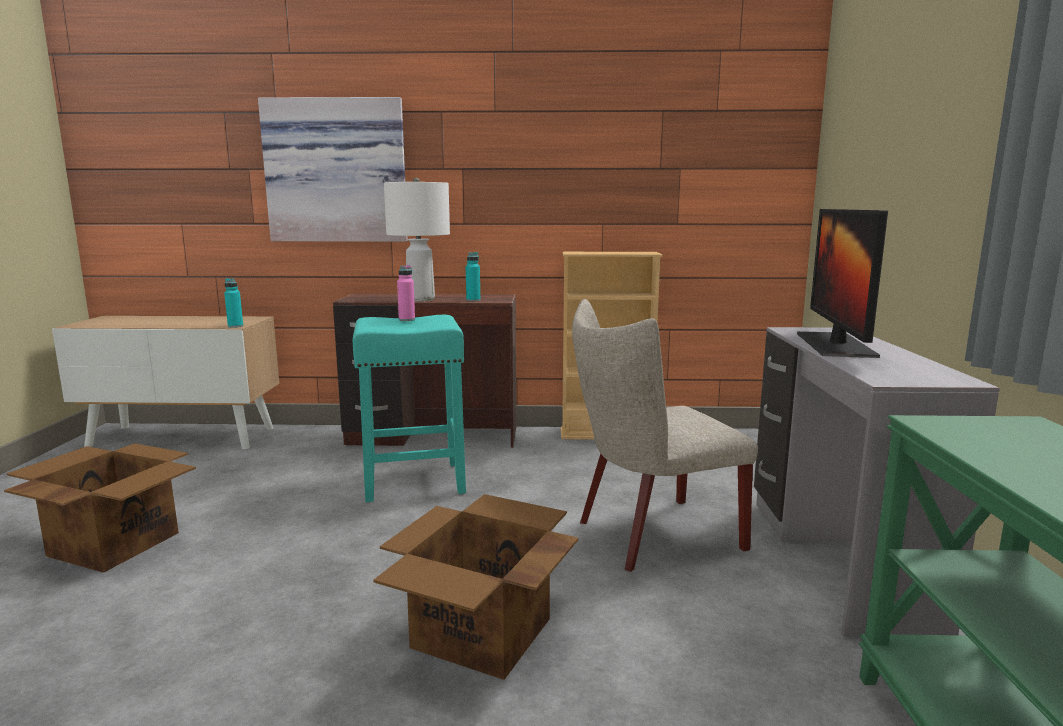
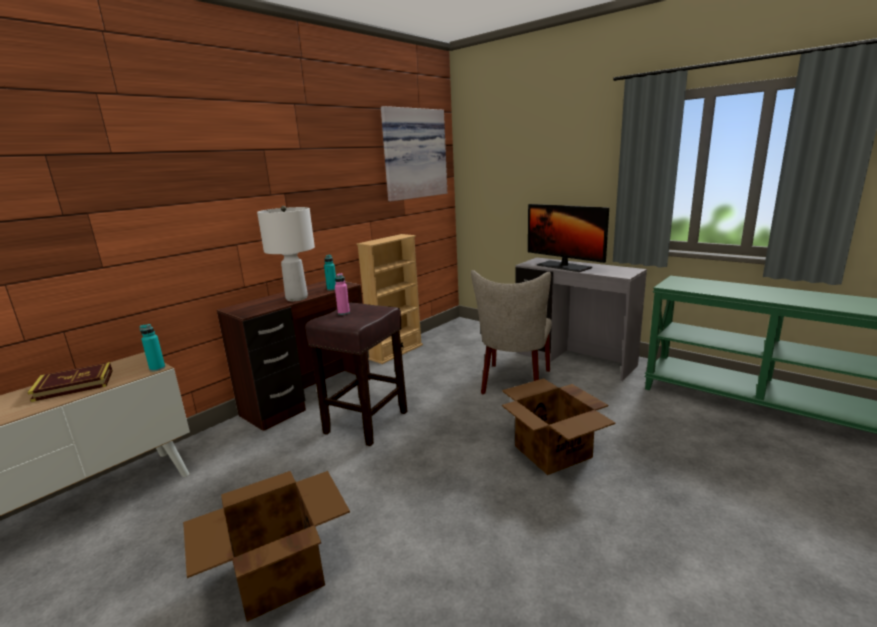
camera: 50 degrees left, 5 degrees up
(186, 321) = (74, 385): none -> book
(337, 171) = (186, 206): picture -> picture (413, 154)
(412, 482) = (365, 423): turquoise stool -> brown stool

